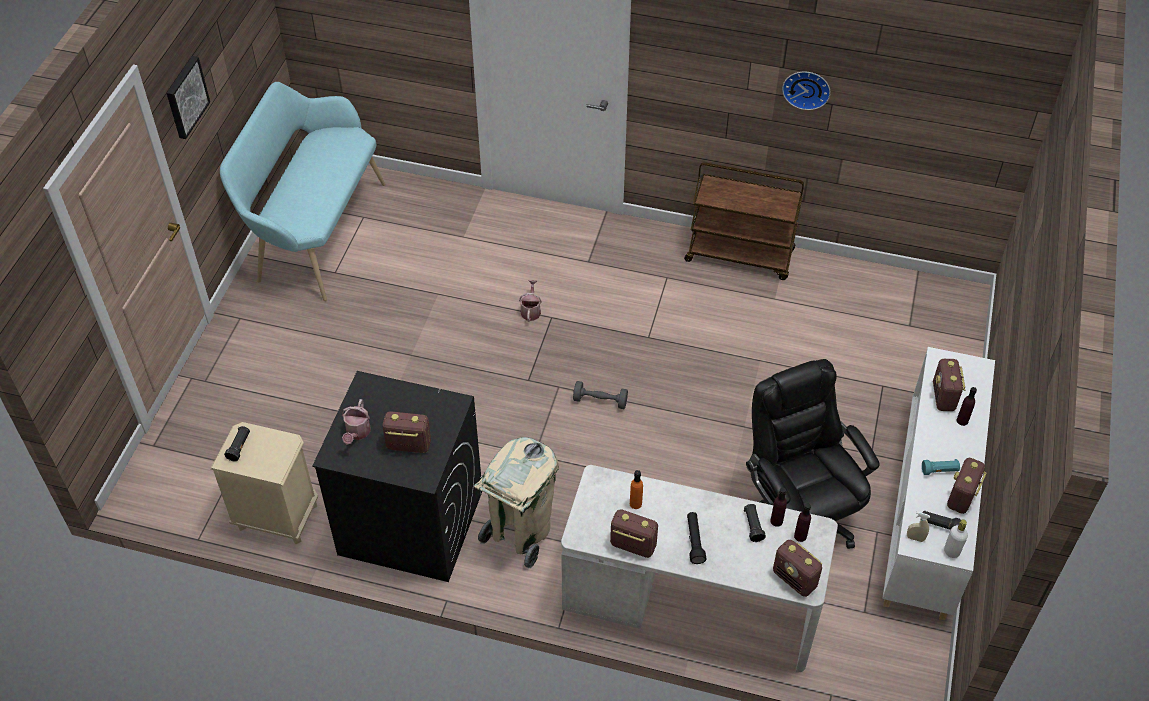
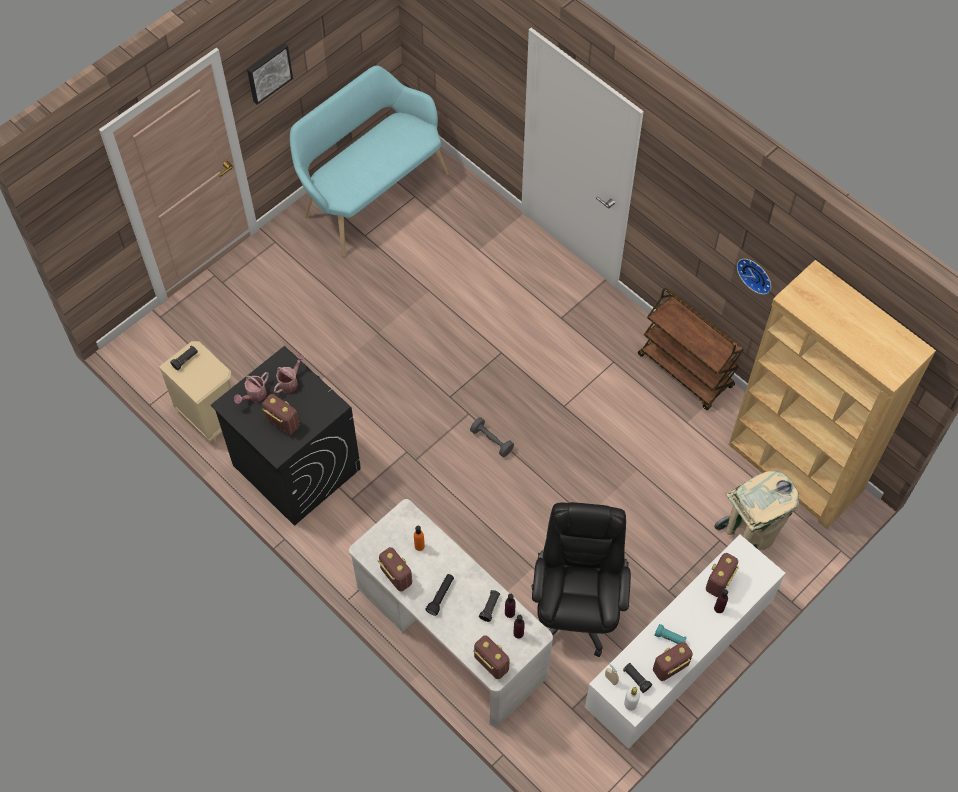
camera: 30 degrees right, 10 degrees up
(520, 534) = (366, 516): beige trash can -> beige trash can (748, 536)
(531, 310) = (489, 339): watering can -> watering can (290, 381)
(795, 579) = (491, 663): radio -> radio turned 150 degrees clockwise
(901, 294) = (794, 469): none -> brown bookcase

